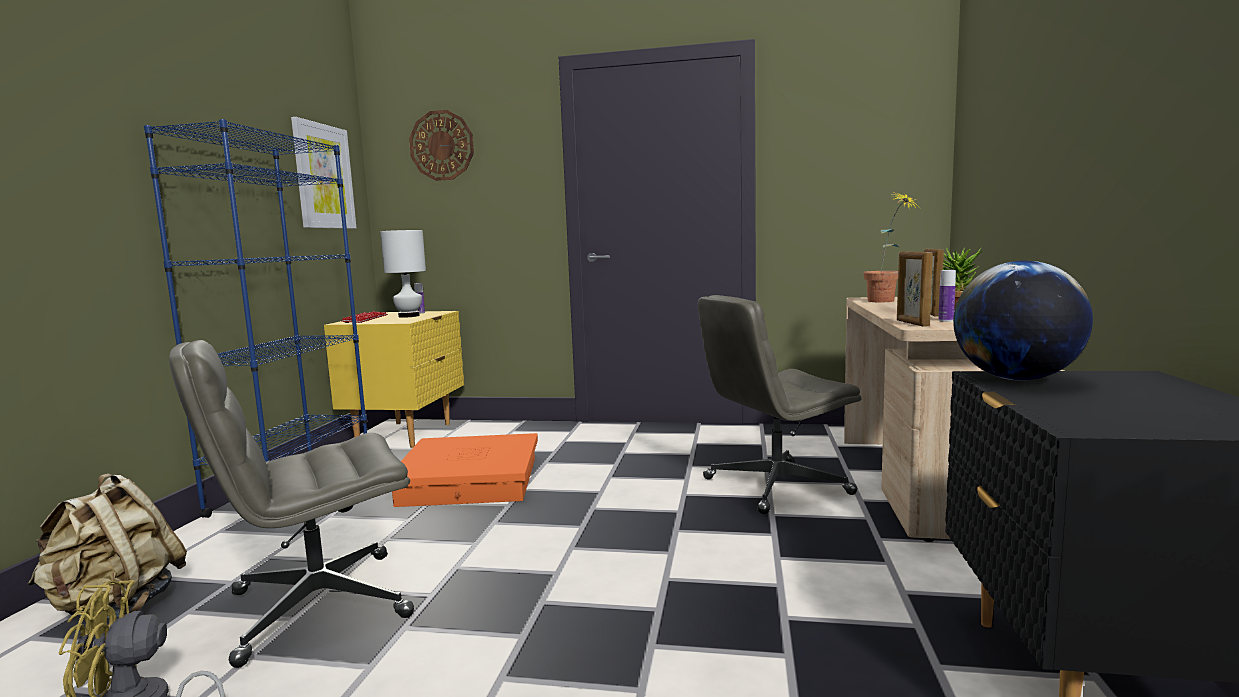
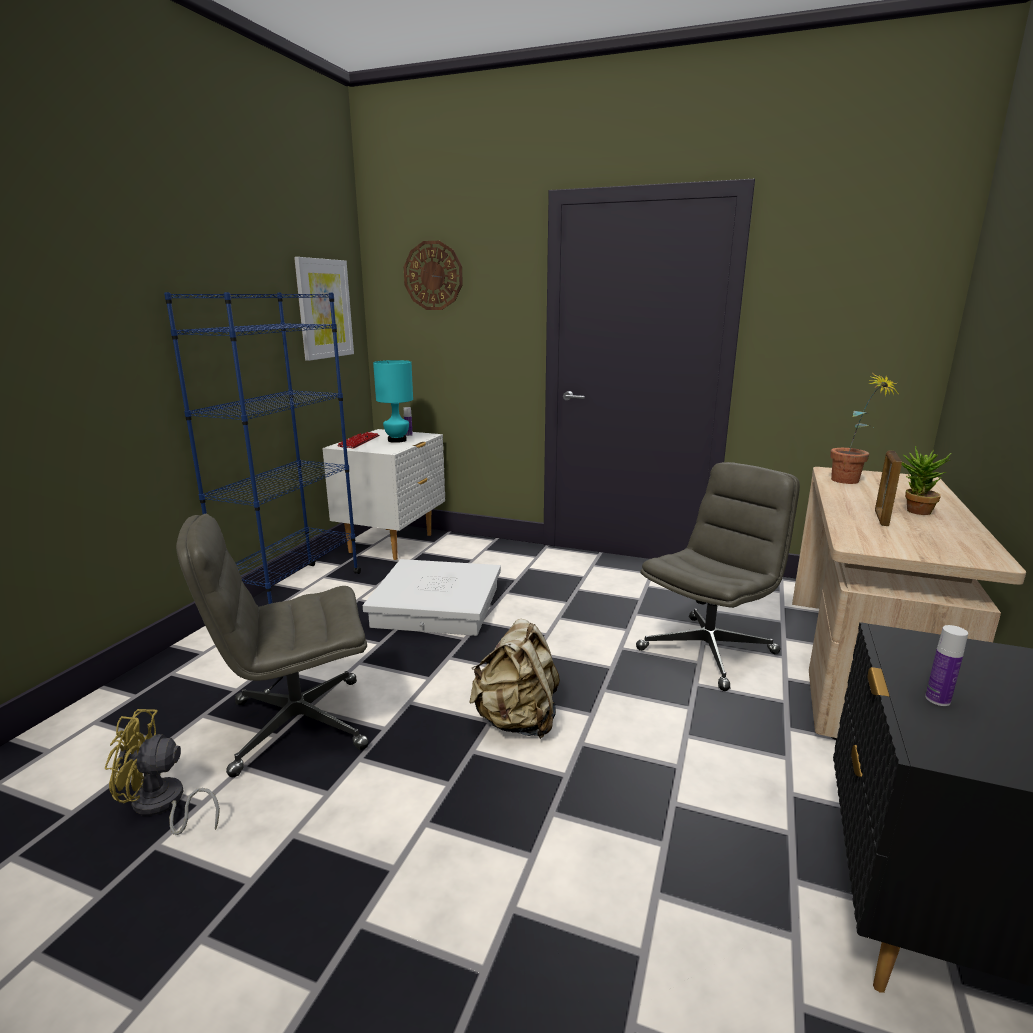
camera: 10 degrees right, 10 degrees up
(117, 606) = (153, 701): beige backpack -> beige backpack (517, 721)
(406, 434) = (392, 543): yellow nightstand -> white nightstand
(409, 316) = (397, 440): white table lamp -> turquoise table lamp
(469, 481) = (436, 606): orange storage box -> white storage box
(775, 487) = (707, 650): grey office chair -> grey office chair turned 150 degrees clockwise
(912, 323) = (851, 538): picture frame -> none
(946, 320) = (889, 537): bottle -> bottle (937, 699)
(1016, 379) = (915, 649): globe -> none

